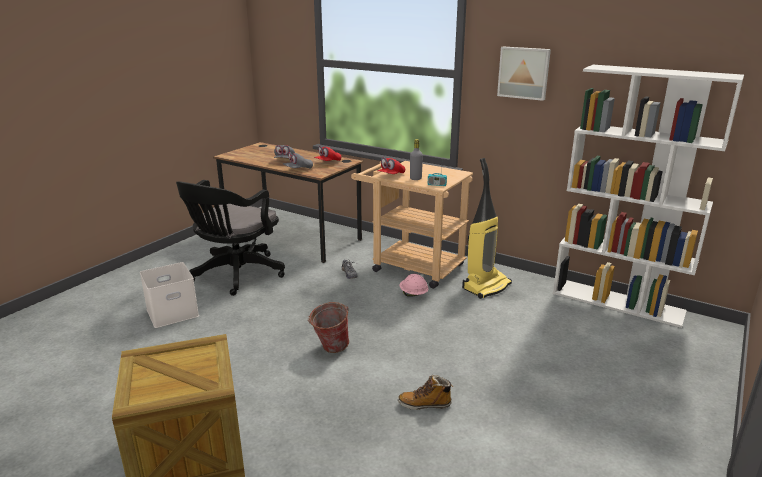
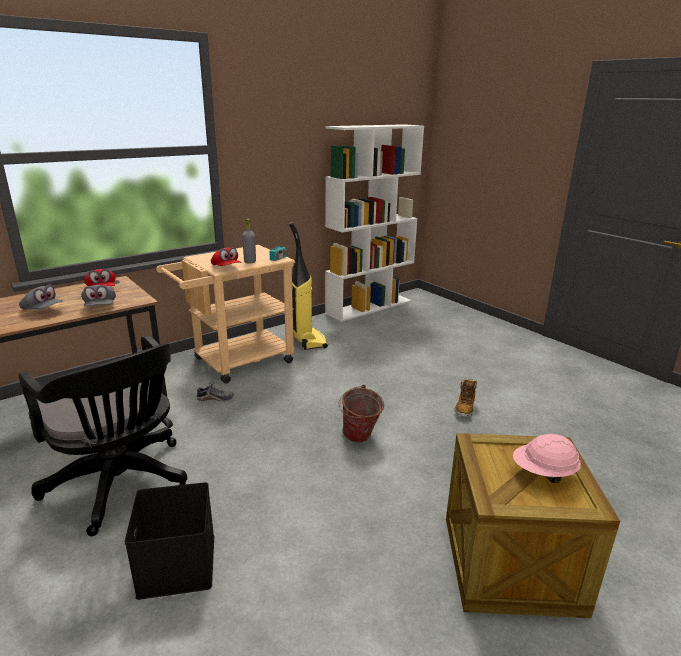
camera: 70 degrees left, 0 degrees up
(173, 312) = (176, 563): white storage box -> black storage box
(413, 294) = (292, 374): pink hard hat -> pink hard hat (543, 473)
(524, 73) = (274, 139): picture -> none

